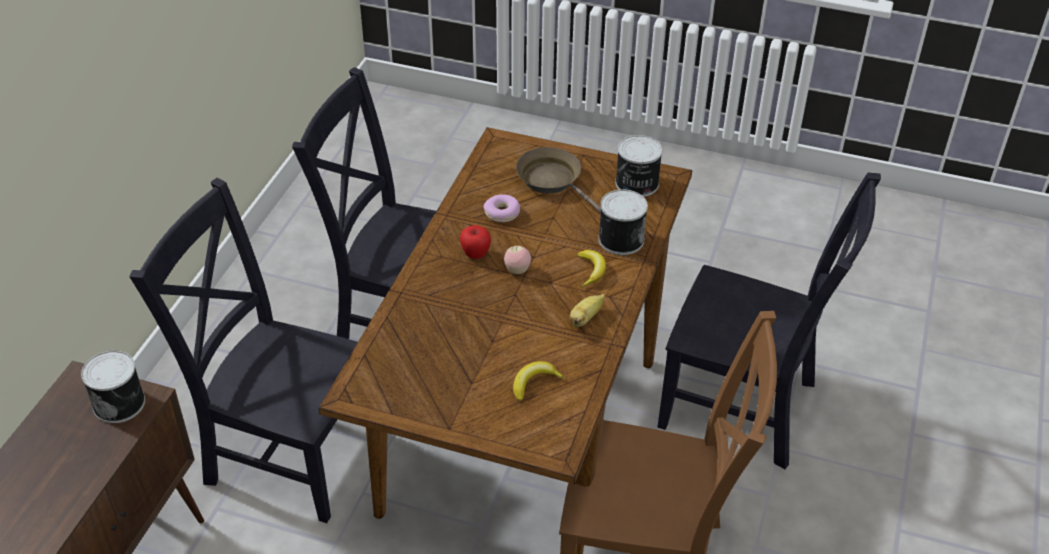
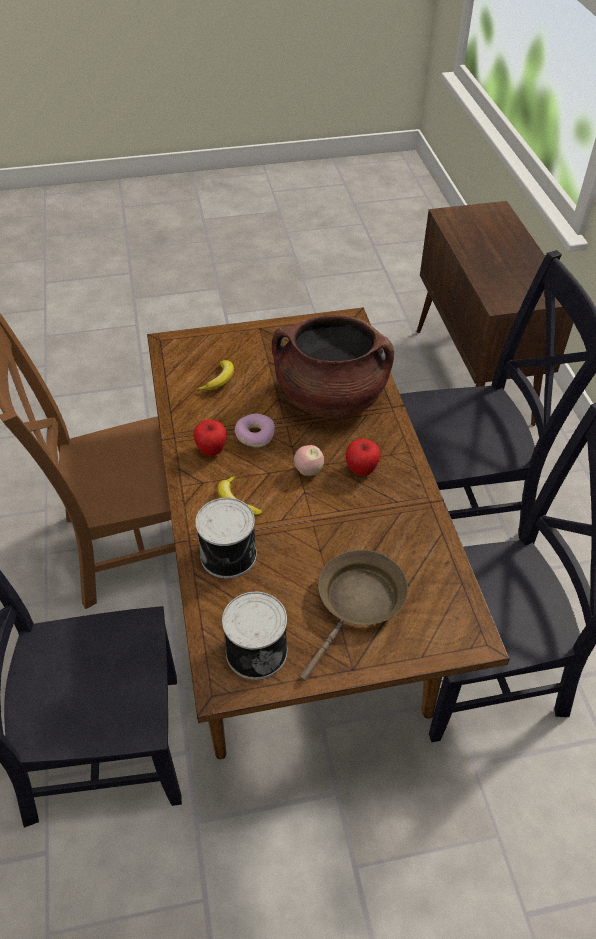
camera: 150 degrees right, 5 degrees up
(120, 402) = (510, 295): can -> none
(446, 321) = (330, 398): none -> brown cooking pot
(502, 213) = (376, 530): donut -> donut (255, 435)
(553, 181) = (357, 603): brown frying pan -> brown frying pan turned 75 degrees counterclockwise
(585, 318) = (211, 451): banana -> apple

